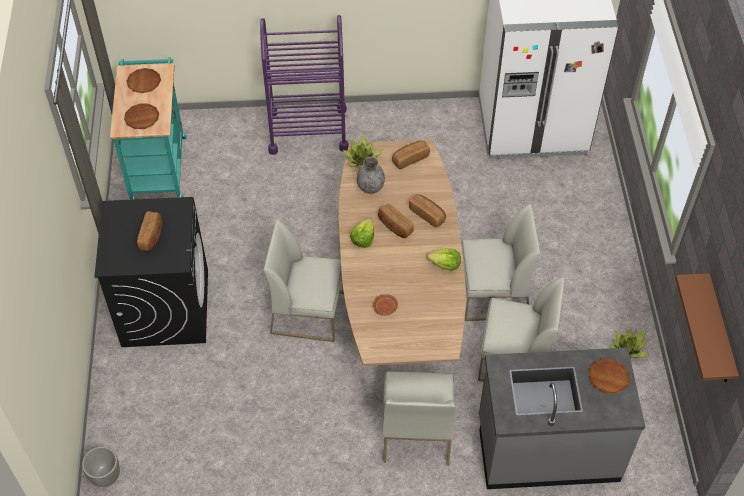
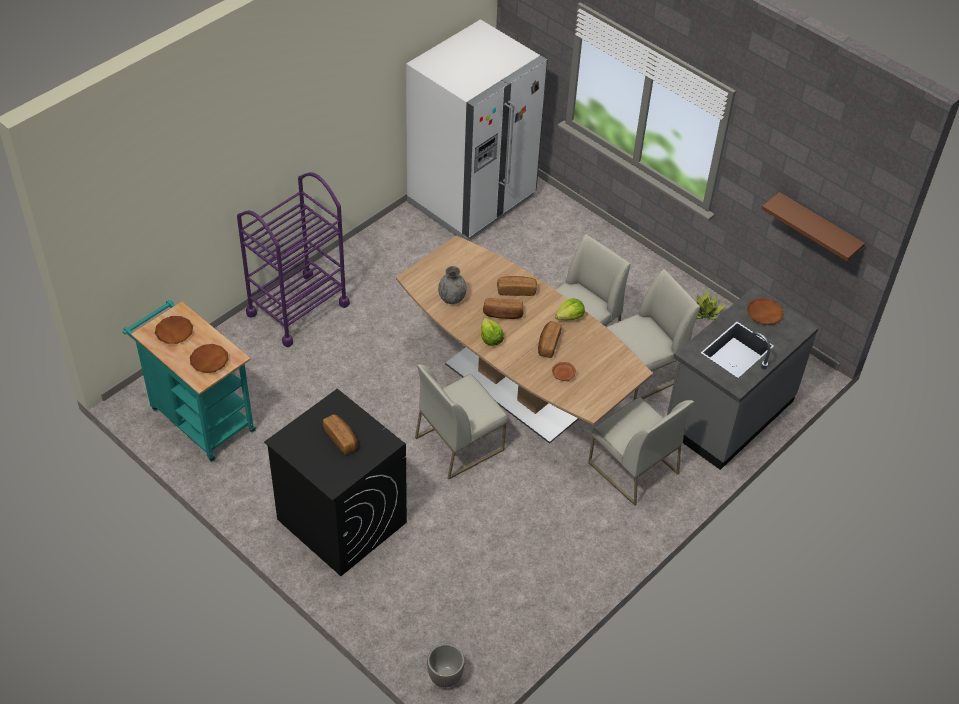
camera: 45 degrees left, 5 degrees down
(362, 158) = (420, 281): potted plant -> none
(410, 158) = (456, 259): bread -> bread (548, 344)

